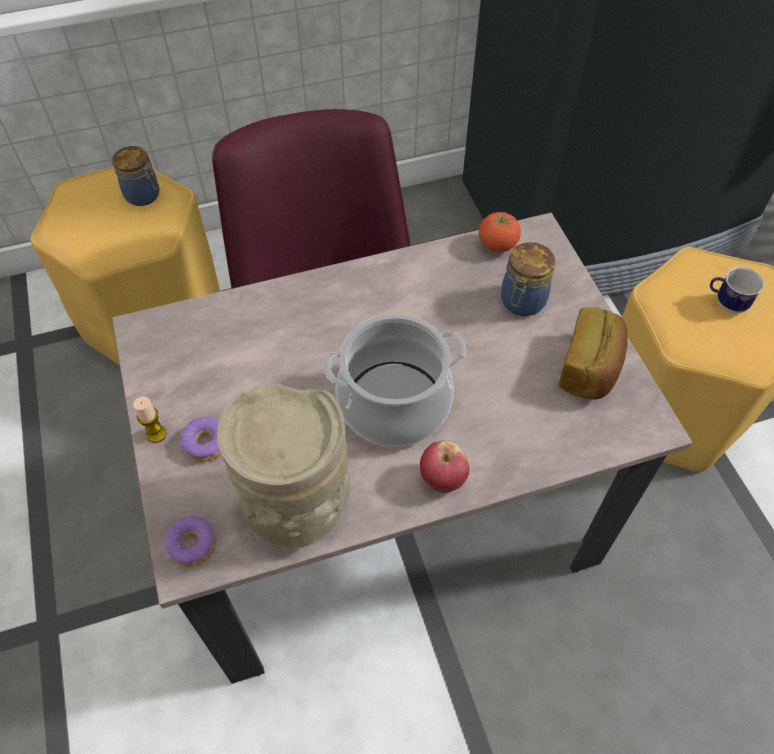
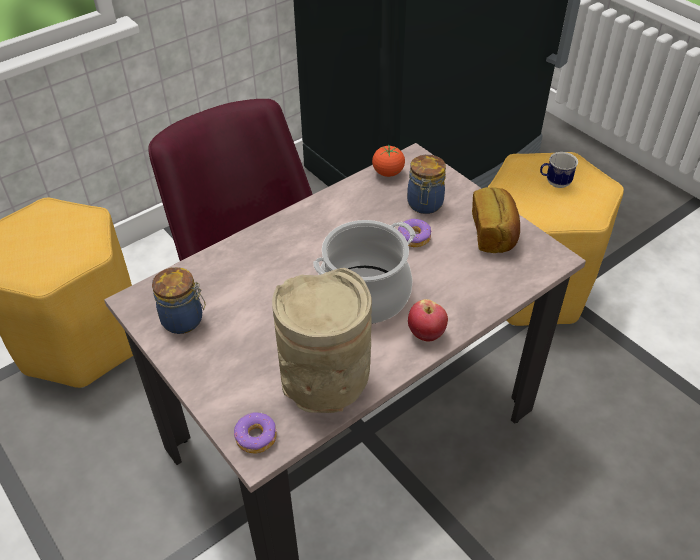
camera: 20 degrees left, 10 degrees down
(144, 195) = (65, 221): jar -> jar (184, 320)
(156, 434) = (185, 370): candle -> none
(205, 444) = (230, 365): donut -> donut (414, 238)

